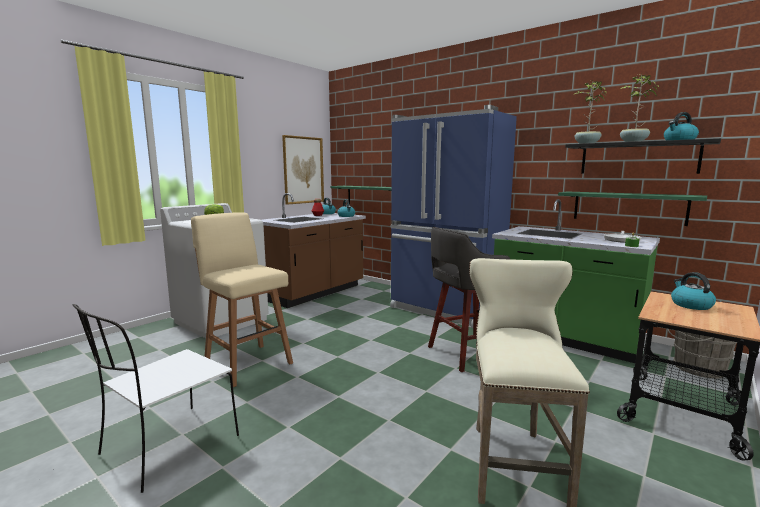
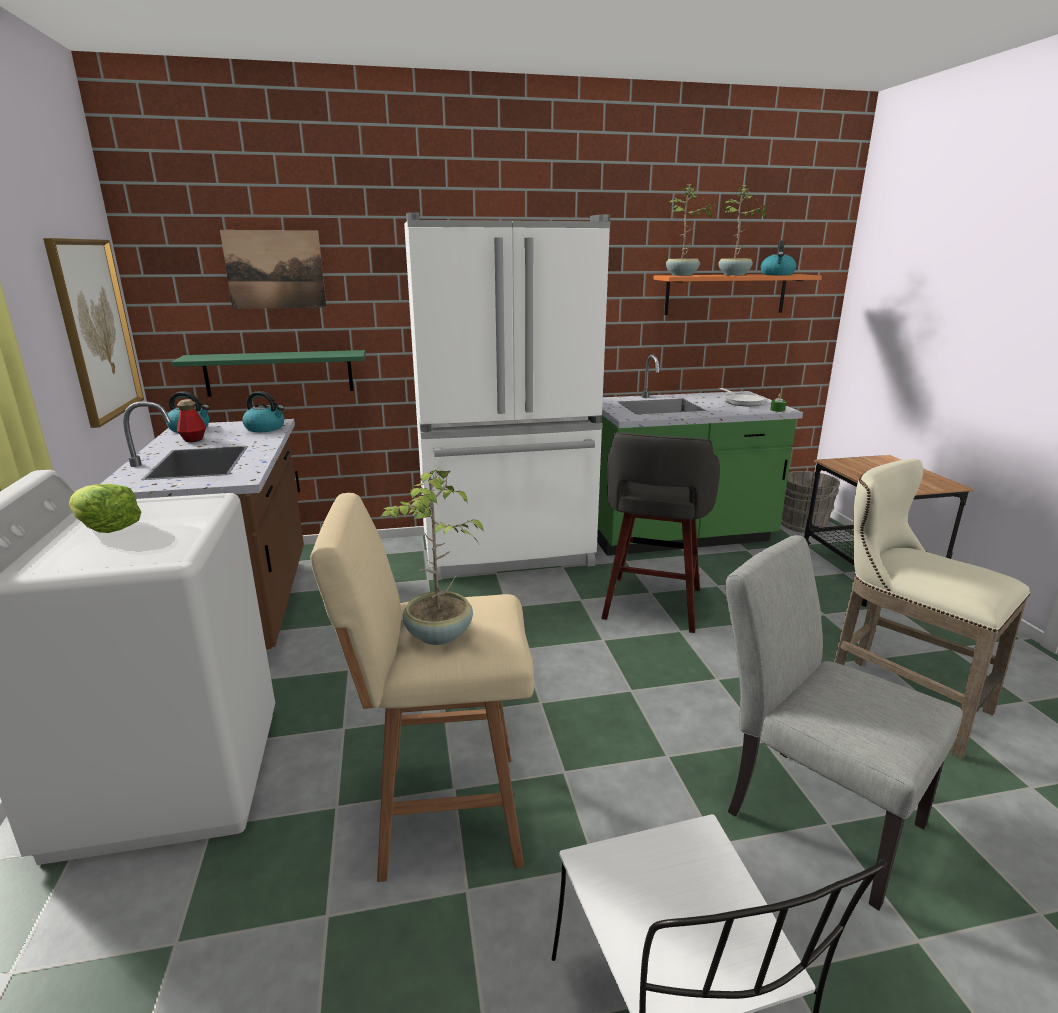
camera: 50 degrees left, 10 degrees up
(234, 269) = (438, 635): none -> potted plant
(344, 448) = (809, 810): none -> grey chair
(376, 148) = (275, 269): none -> picture
(445, 310) = (508, 552): blue fridge -> white fridge
(628, 207) = (715, 357): green shelf -> none
(637, 158) = (725, 294): black shelf -> orange shelf
(690, 305) = (869, 467): kettle -> none

